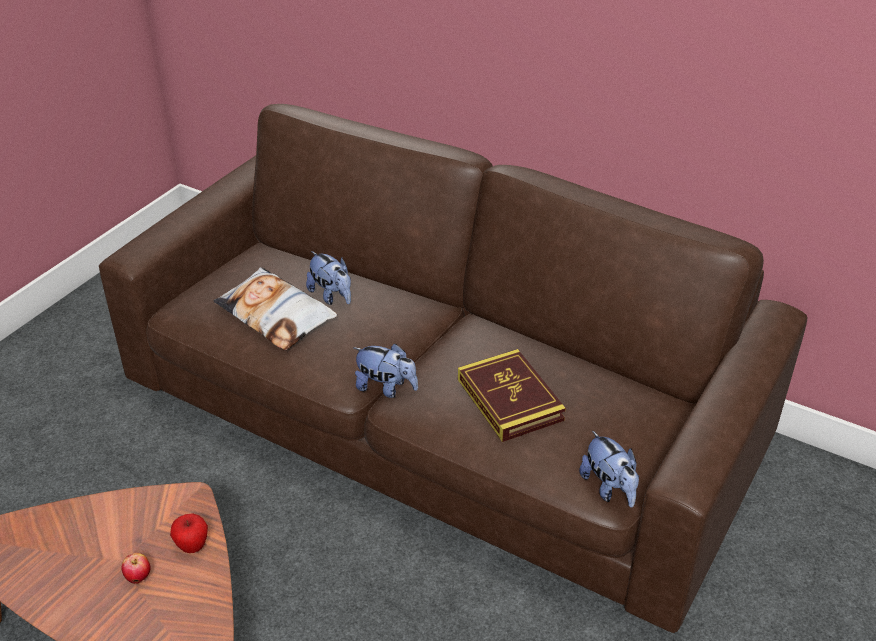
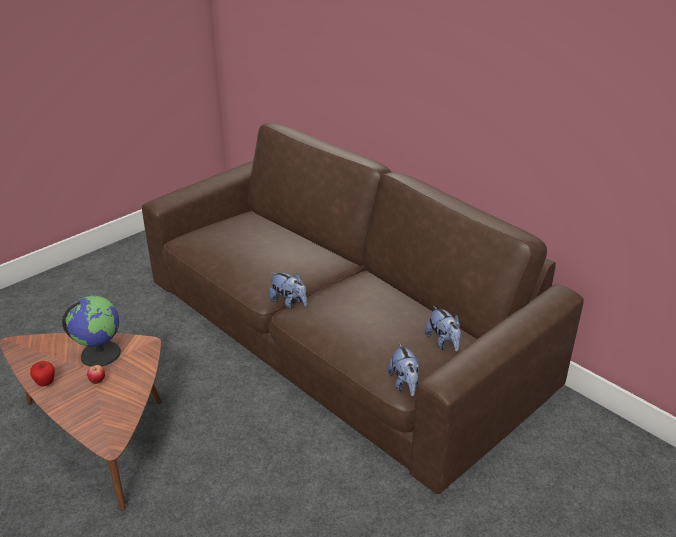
camera: 15 degrees right, 5 degrees down
(122, 528) = (100, 353): none -> globe
(192, 546) = (136, 370): apple -> apple (46, 383)
(276, 315) = (238, 250): pillow -> none
(332, 296) = (279, 245): plush toy -> plush toy (443, 342)
(510, 399) = (362, 320): book -> none

